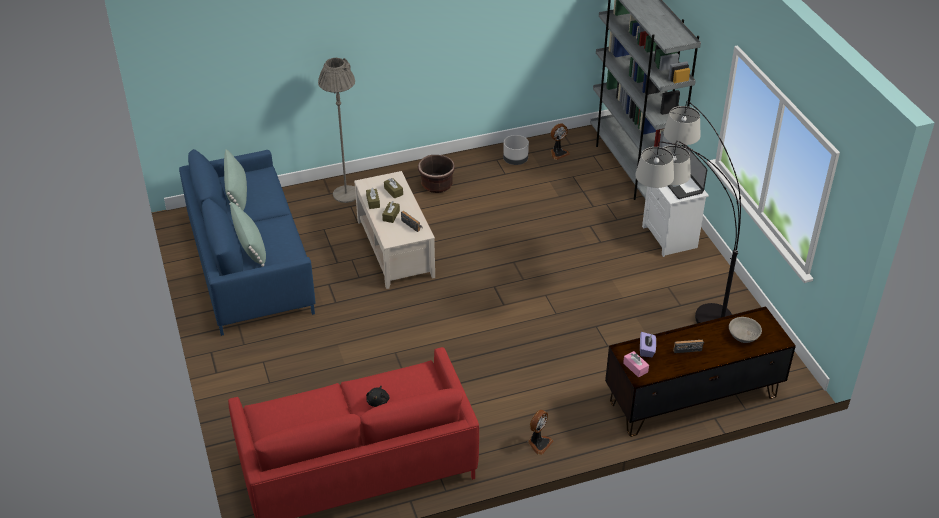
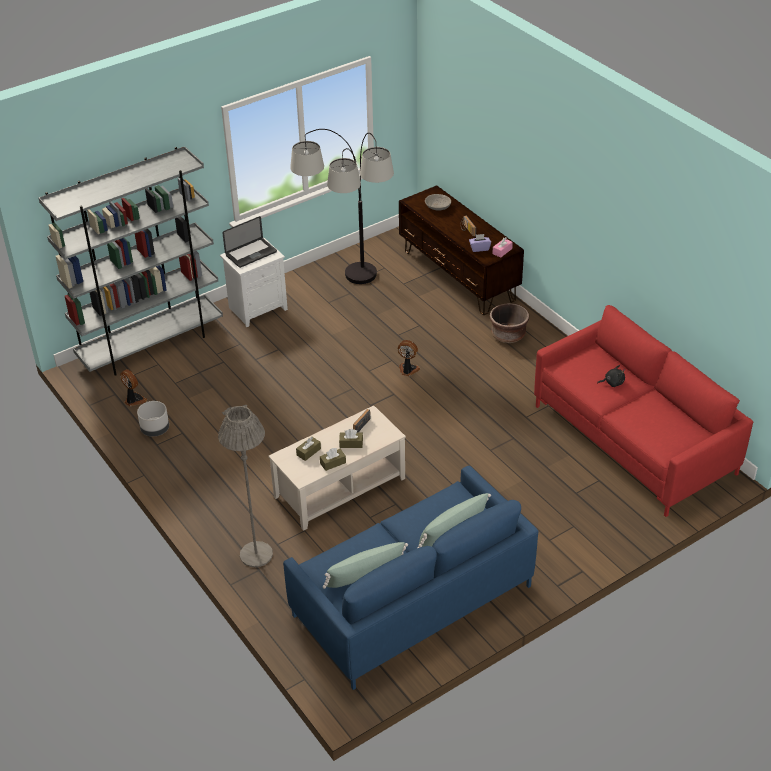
camera: 105 degrees left, 0 degrees up
(436, 185) = (217, 481): brown planter -> brown planter (508, 335)
(538, 443) = (549, 344): fan -> fan (408, 370)

